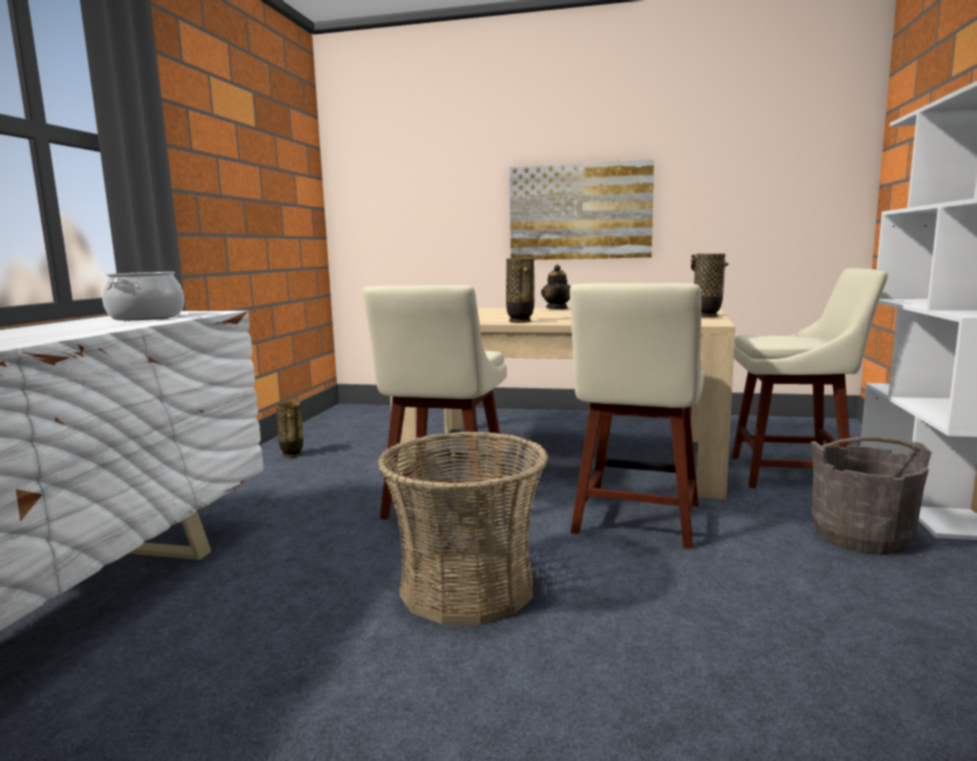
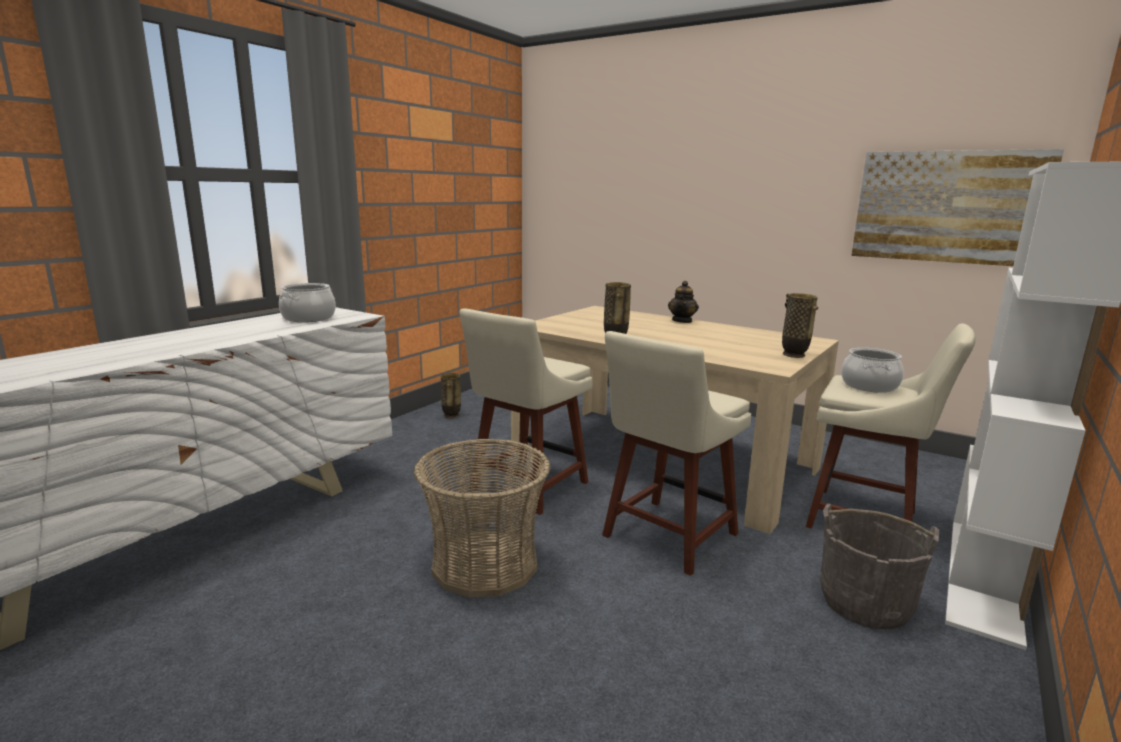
camera: 20 degrees right, 5 degrees up
(580, 212) = (738, 222): picture -> picture (948, 207)
(780, 337) = (870, 386): none -> cooking pot

